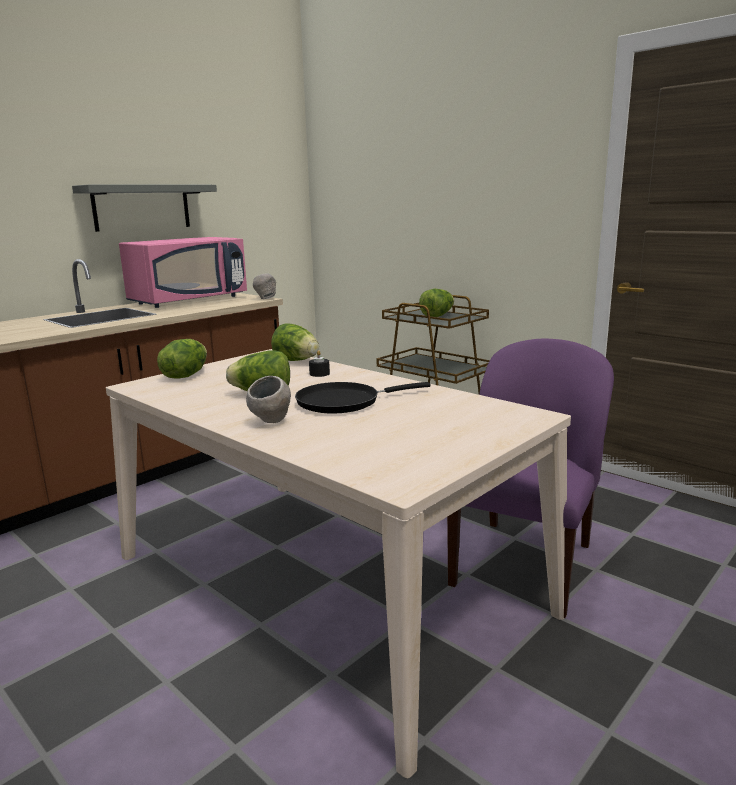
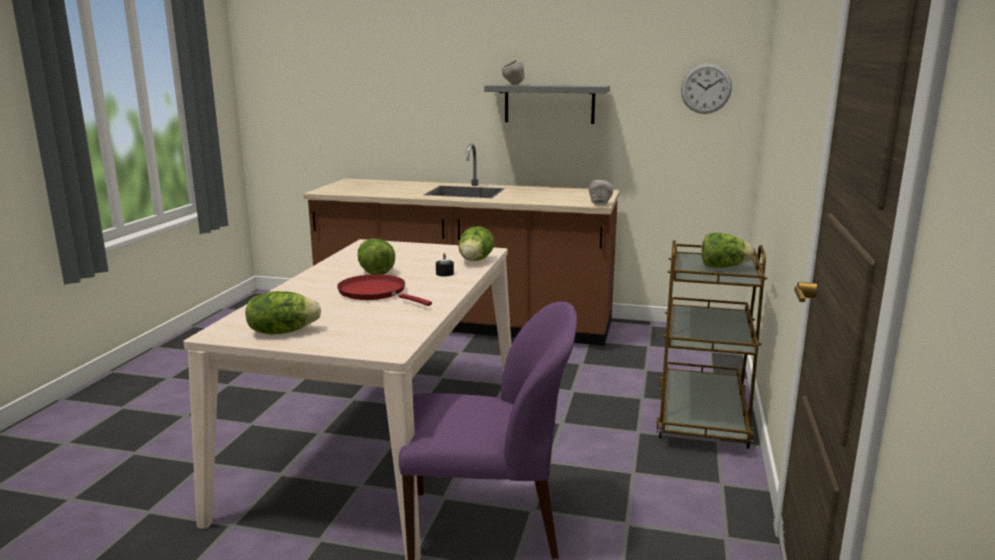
camera: 60 degrees right, 0 degrees up
(185, 375) = (402, 246): lettuce -> lettuce (282, 331)
(189, 300) = (555, 192): pink microwave -> none
(270, 422) = (315, 285): grey bowl -> grey bowl (513, 84)
(273, 187) = (706, 88): none -> wall clock
(343, 402) = (376, 293): black frying pan -> red frying pan

